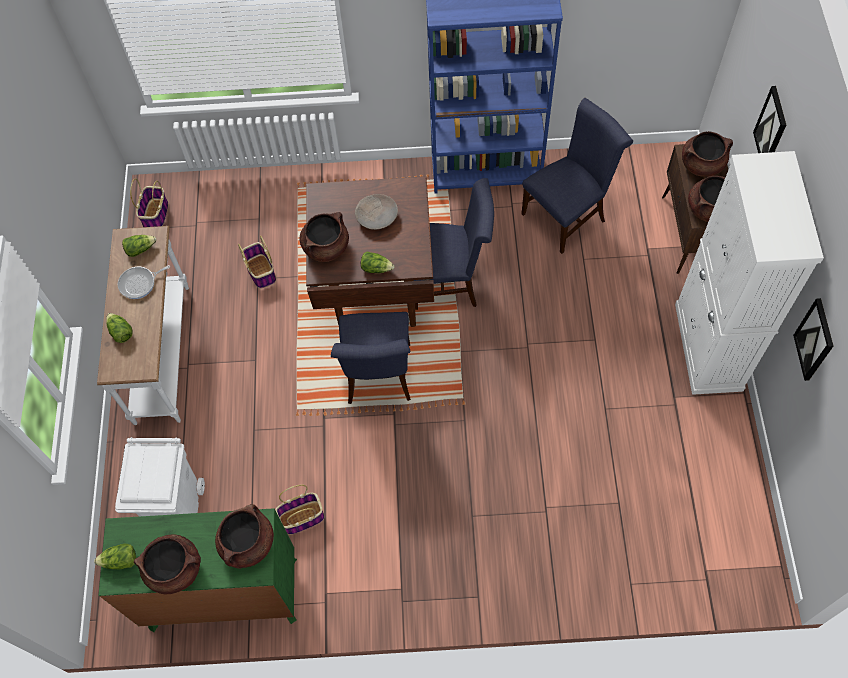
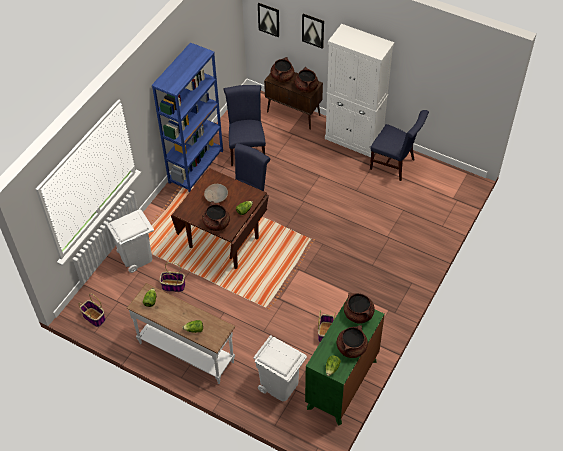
camera: 60 degrees left, 10 degrees down
(139, 283) = (172, 309): frying pan -> none
(280, 200) = (136, 257): none -> white trash can
(378, 378) = (275, 266): blue chair -> blue chair (395, 165)
(814, 340) = (412, 75): picture -> picture (269, 19)

